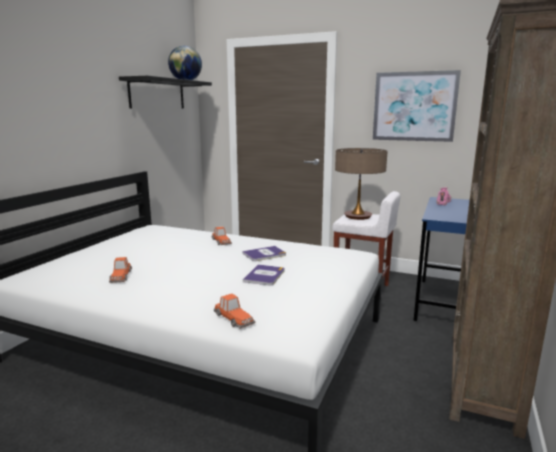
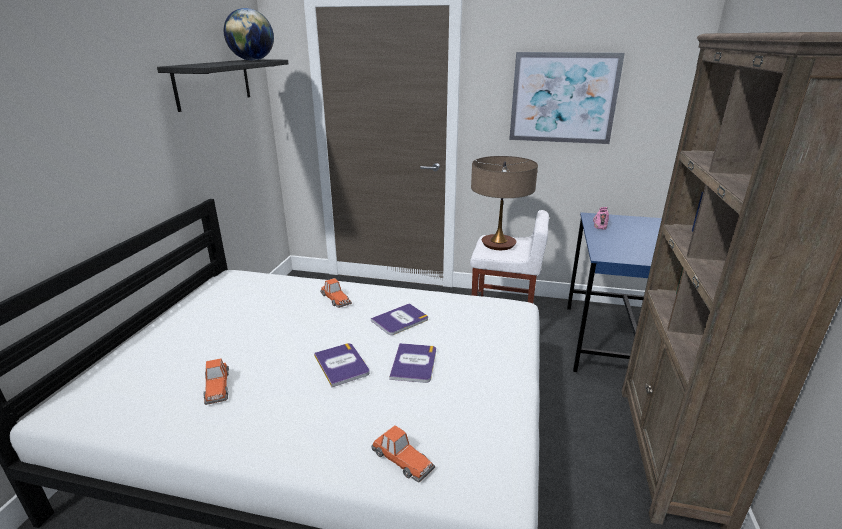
camera: 10 degrees left, 10 degrees up
(211, 272) = (342, 365): none -> book

